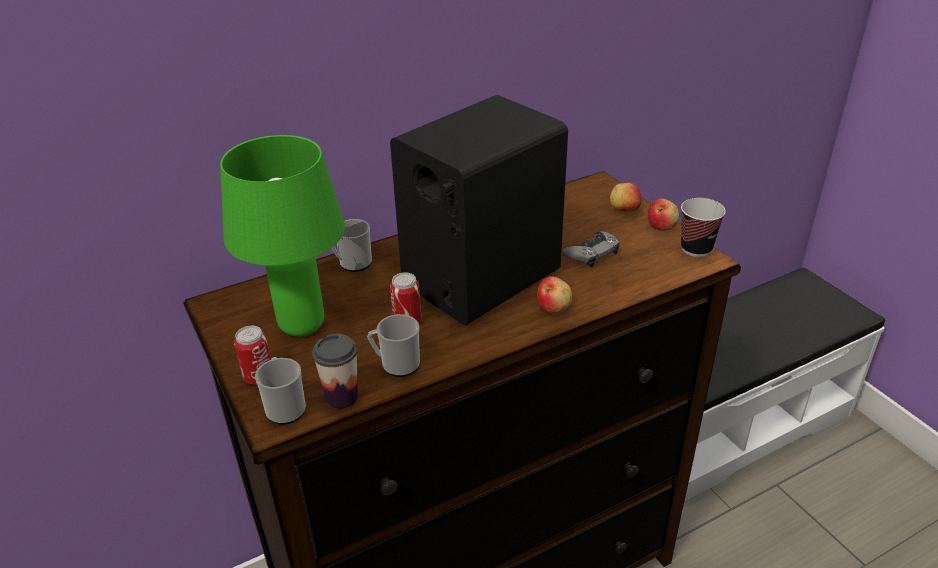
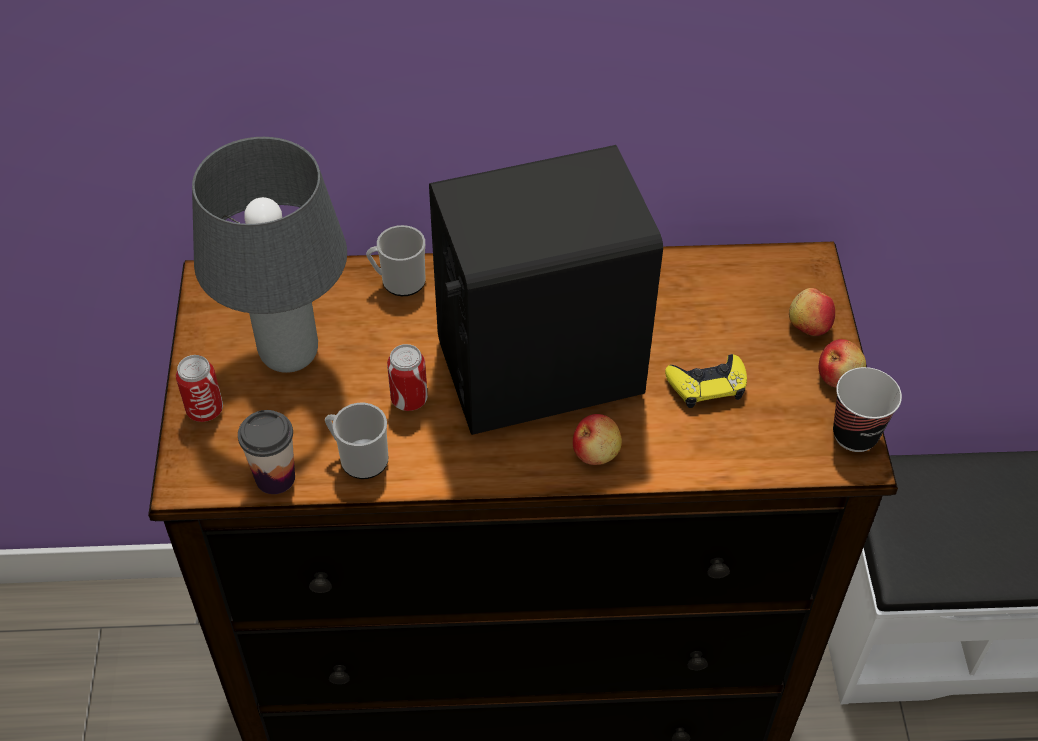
camera: 25 degrees right, 15 degrees up
(285, 407) = (210, 464): mug -> none
(300, 325) = (287, 354): green table lamp -> grey table lamp
(591, 253) = (707, 385): grey game controller -> yellow game controller

